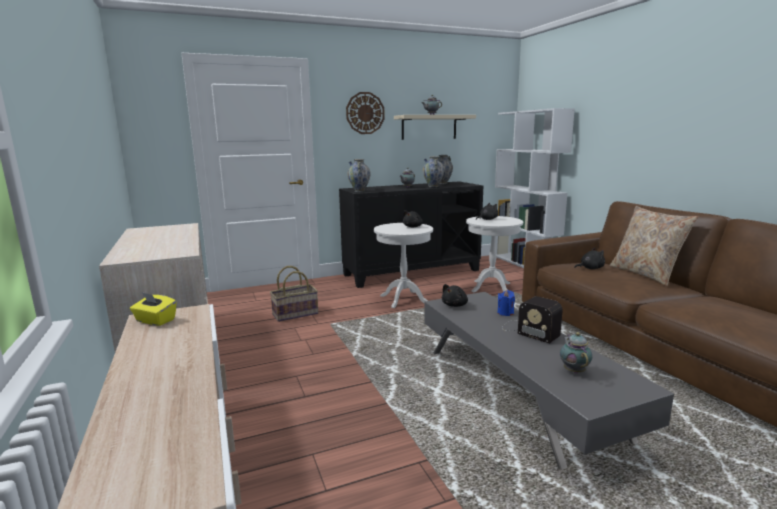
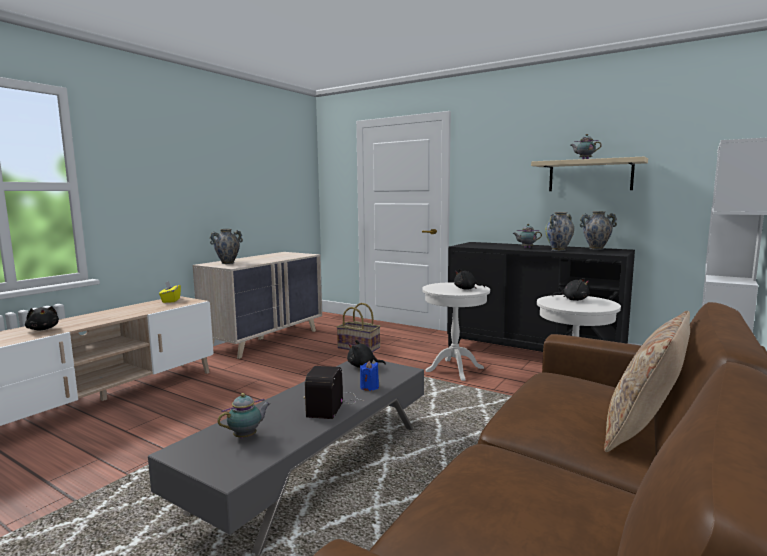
camera: 55 degrees right, 5 degrees down
(359, 191) = (467, 245): vase -> vase (227, 263)
(365, 113) = (505, 161): wall clock -> none
(590, 268) = (567, 390): black plush toy -> black plush toy (43, 329)

